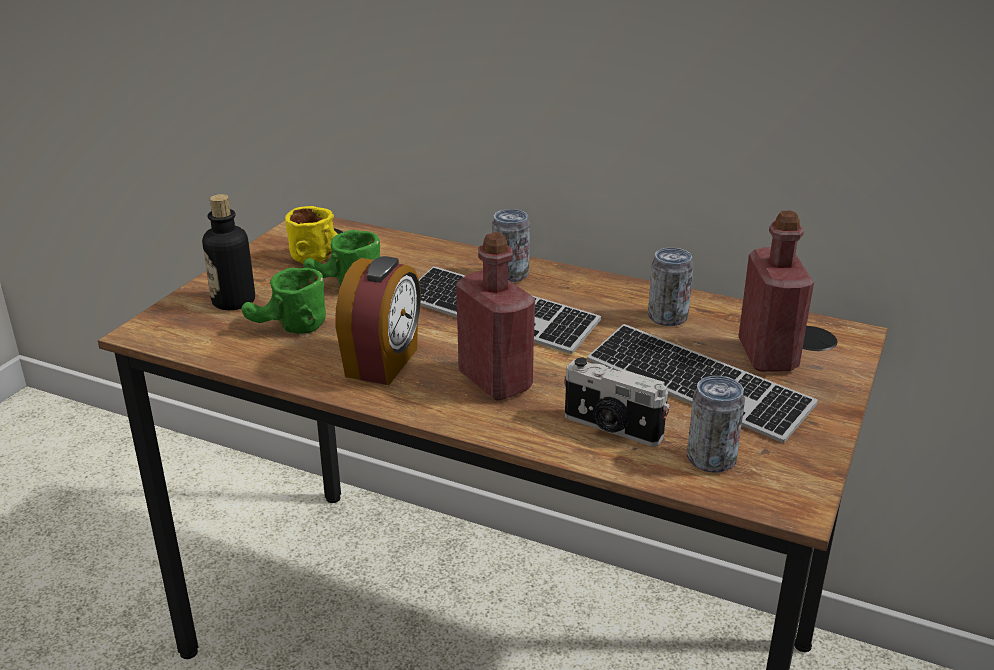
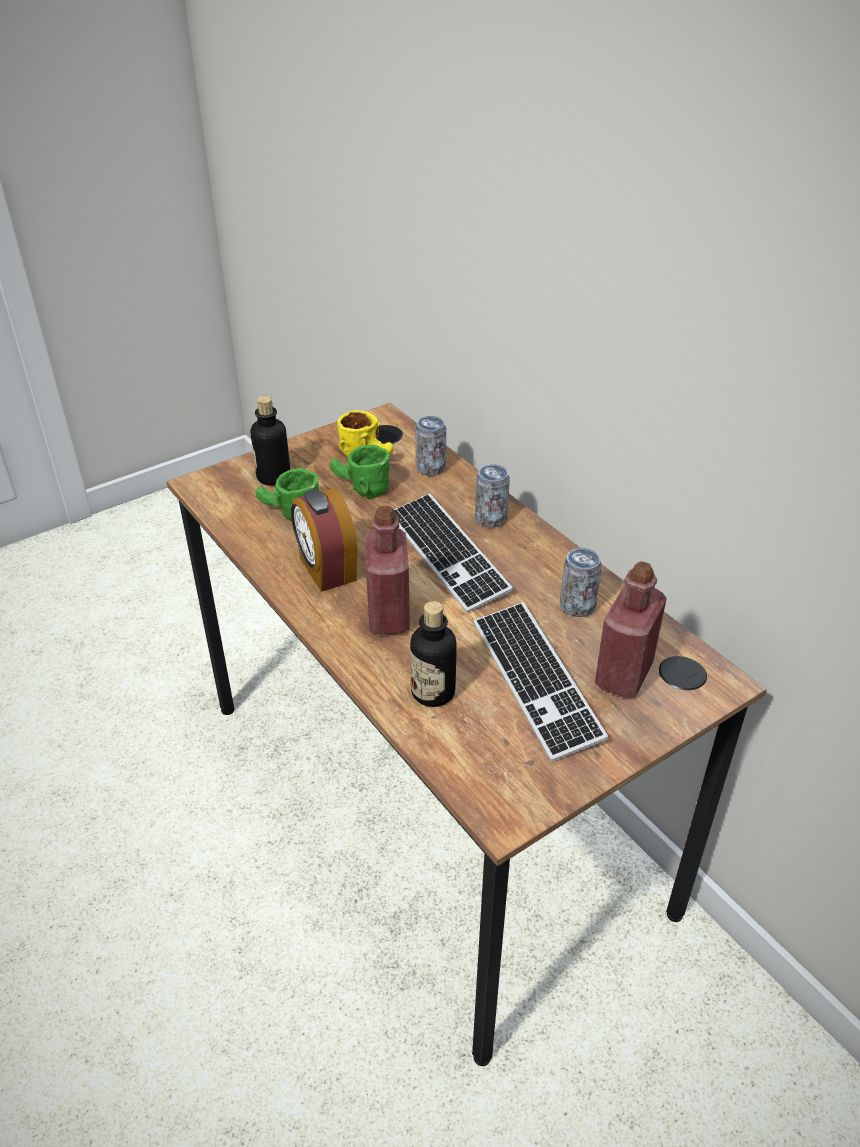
camera: 30 degrees right, 10 degrees up
(384, 363) = (326, 570): alarm clock -> alarm clock turned 105 degrees clockwise
(611, 428) = (433, 692): camera -> bottle
(711, 459) = (480, 751): can -> can (430, 468)

